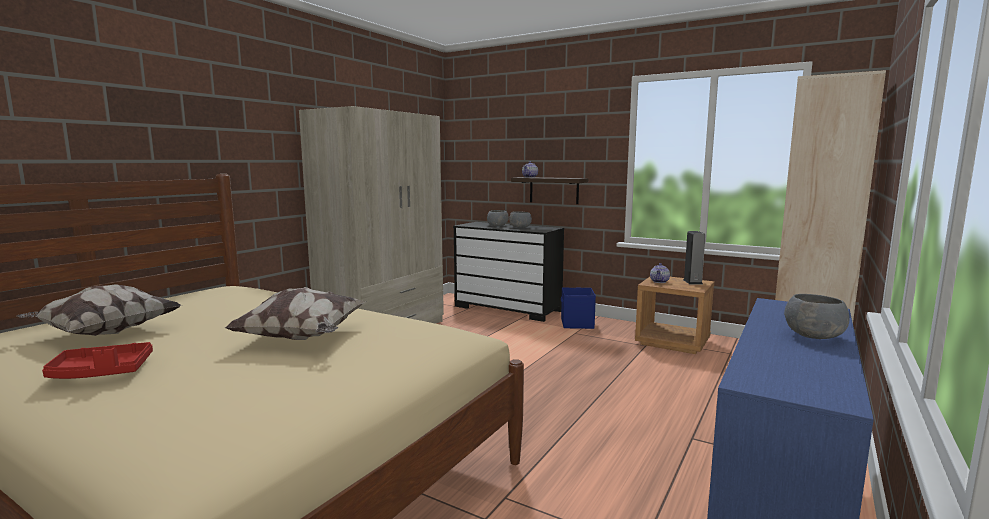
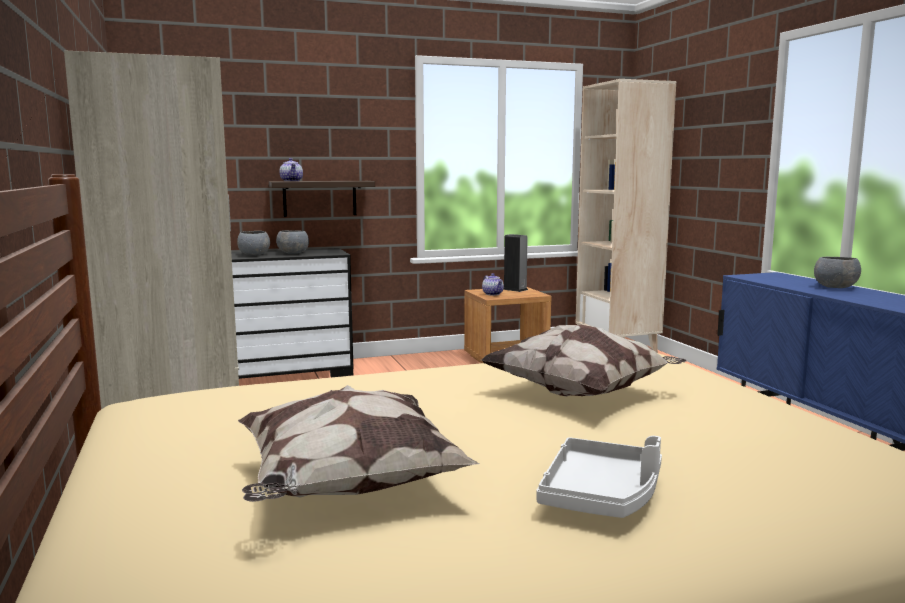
camera: 50 degrees left, 0 degrees up
(101, 373) = (602, 495): red tray -> grey tray
(577, 323) = (390, 367): blue storage box -> none

